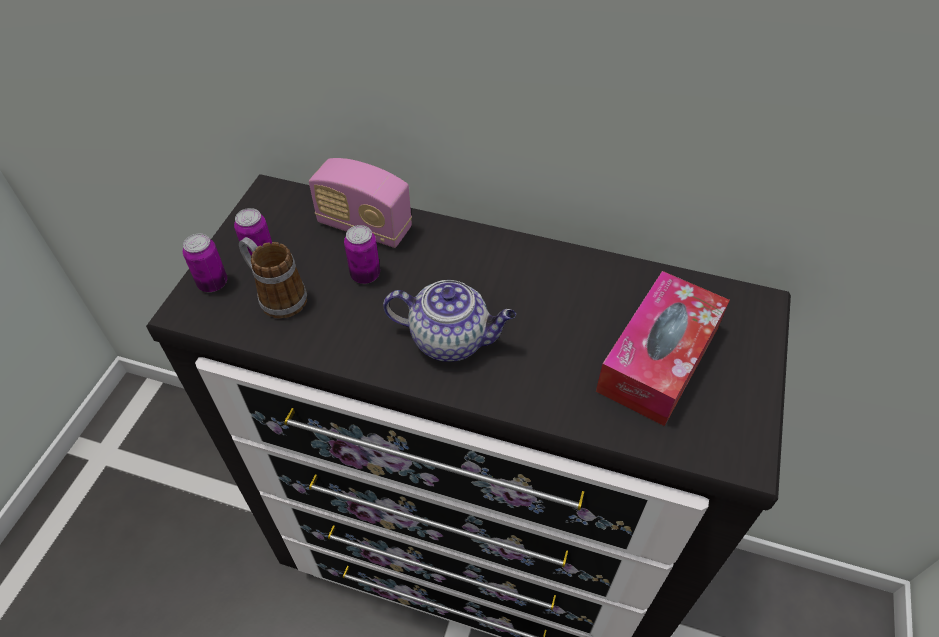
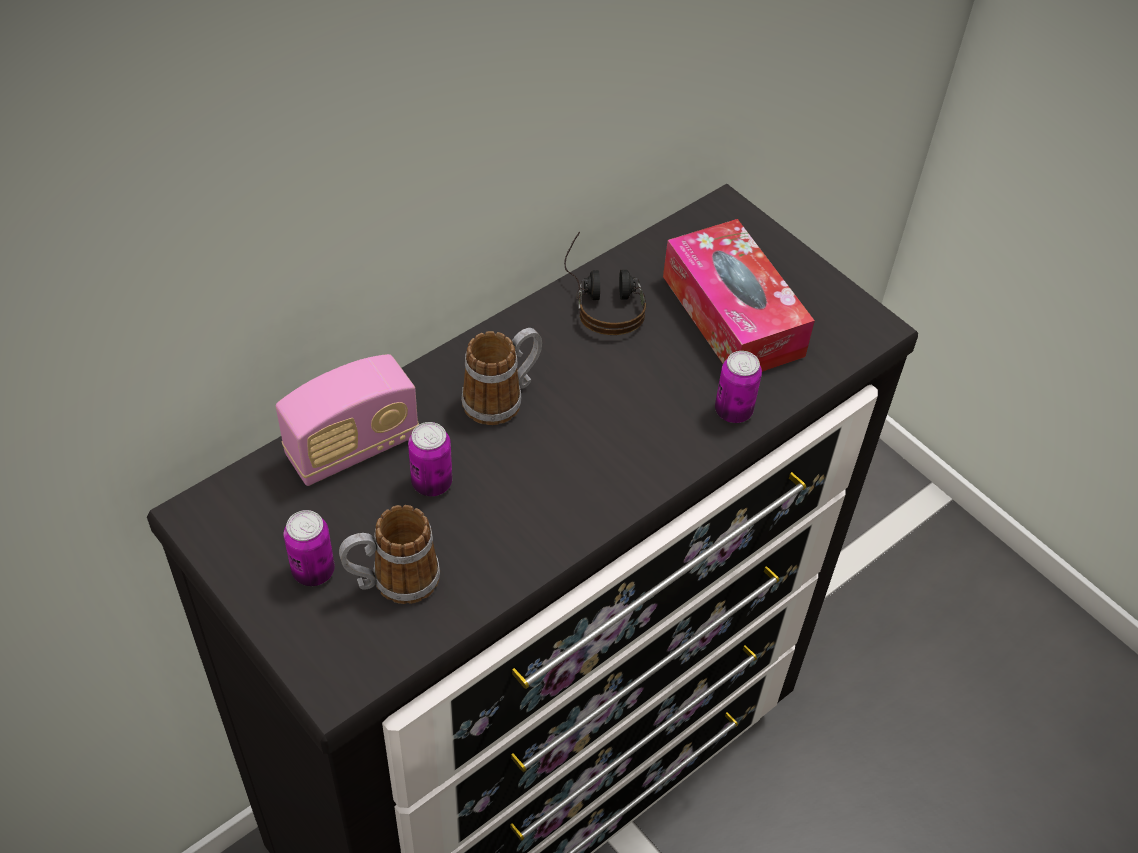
camera: 60 degrees left, 0 degrees up
(213, 283) = (314, 638): can -> can (733, 411)
(451, 339) = (587, 454): teapot -> none
(462, 272) = (502, 398): none -> mug
(600, 278) = (603, 297): none -> headphones

